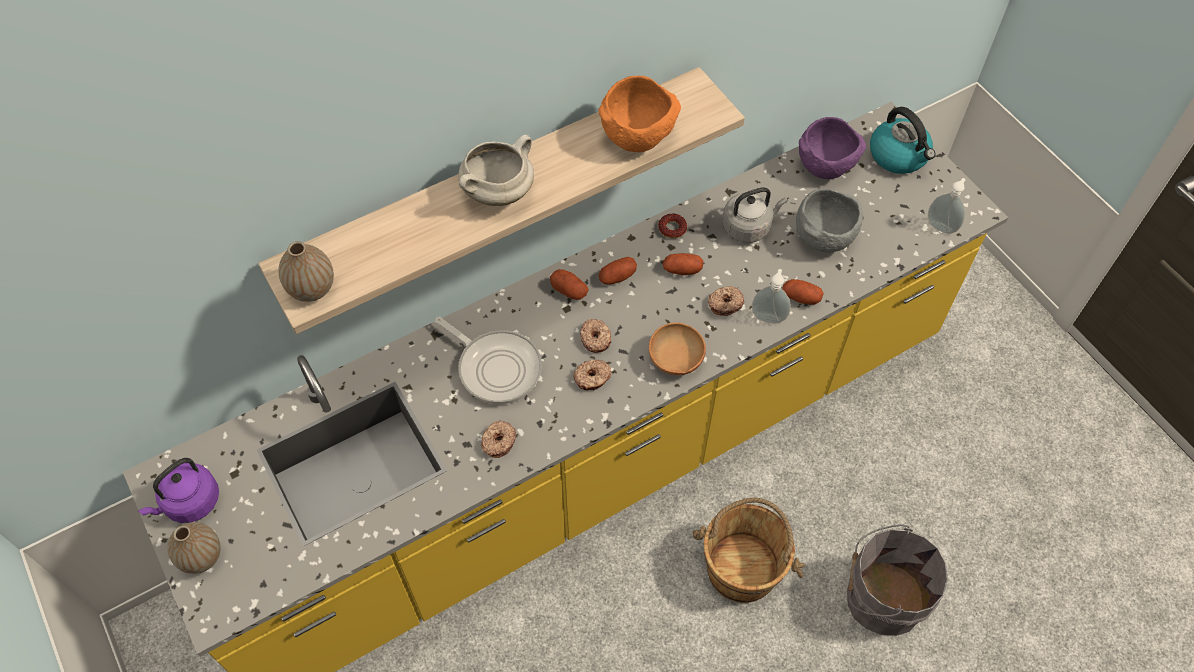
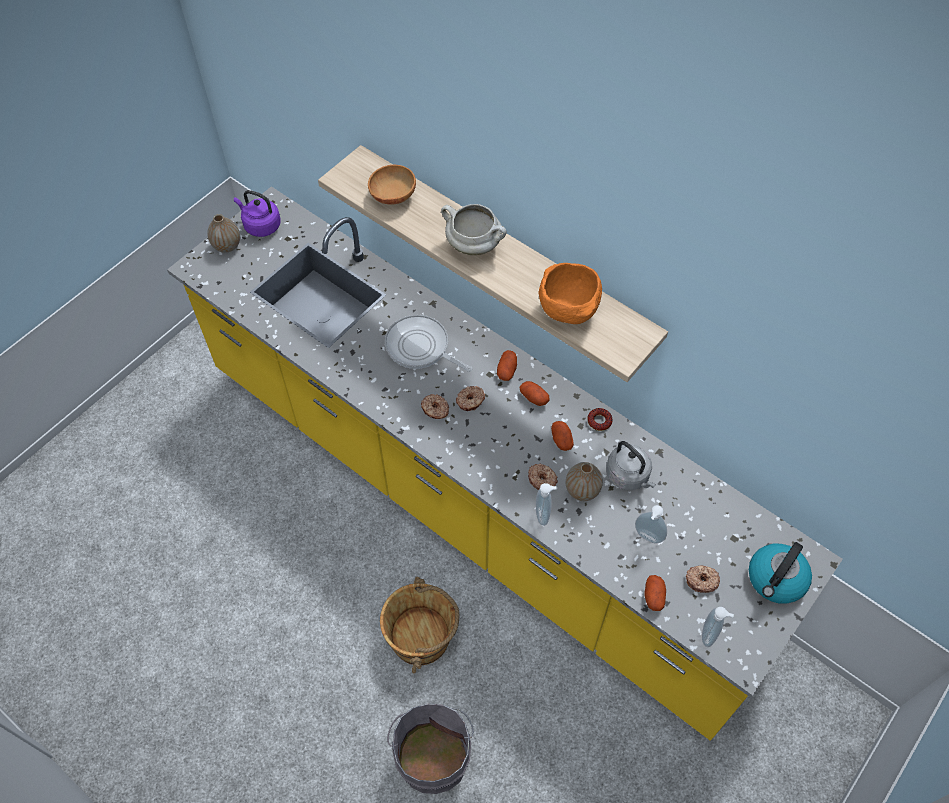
camera: 70 degrees right, 0 degrees up
(312, 289) = (350, 177): vase -> vase (582, 490)
(496, 367) = (420, 347): frying pan -> frying pan turned 105 degrees clockwise
(498, 442) = (360, 369): donut -> donut (701, 580)
(675, 360) = (473, 459): brown bowl -> brown bowl (392, 196)
(800, 297) = (574, 534): potato -> potato (653, 596)
(824, 237) = (647, 537): grey bowl -> soap dispenser
(826, 166) = (729, 520): purple bowl -> none

